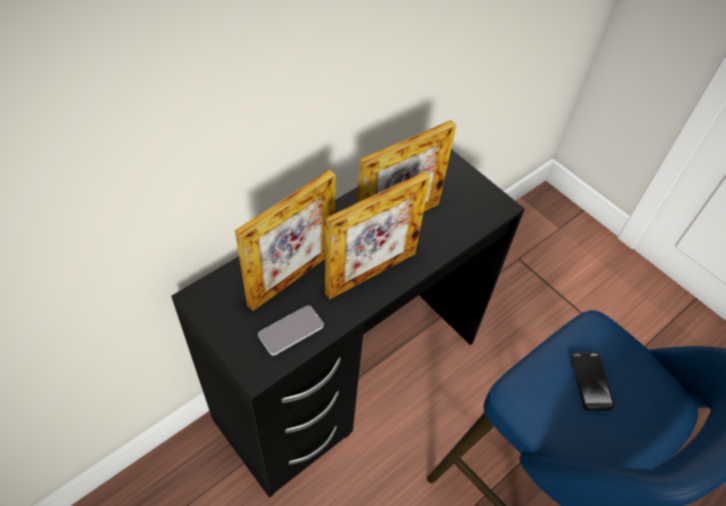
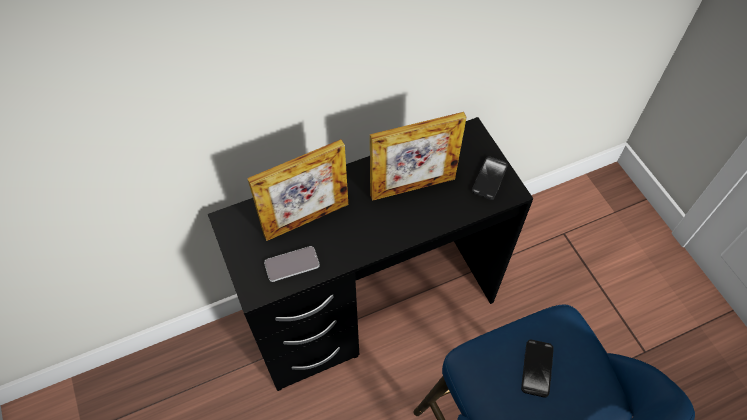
camera: 20 degrees right, 5 degrees up
(371, 273) = (374, 229): picture frame -> none
(474, 197) = (489, 178): none -> phone

